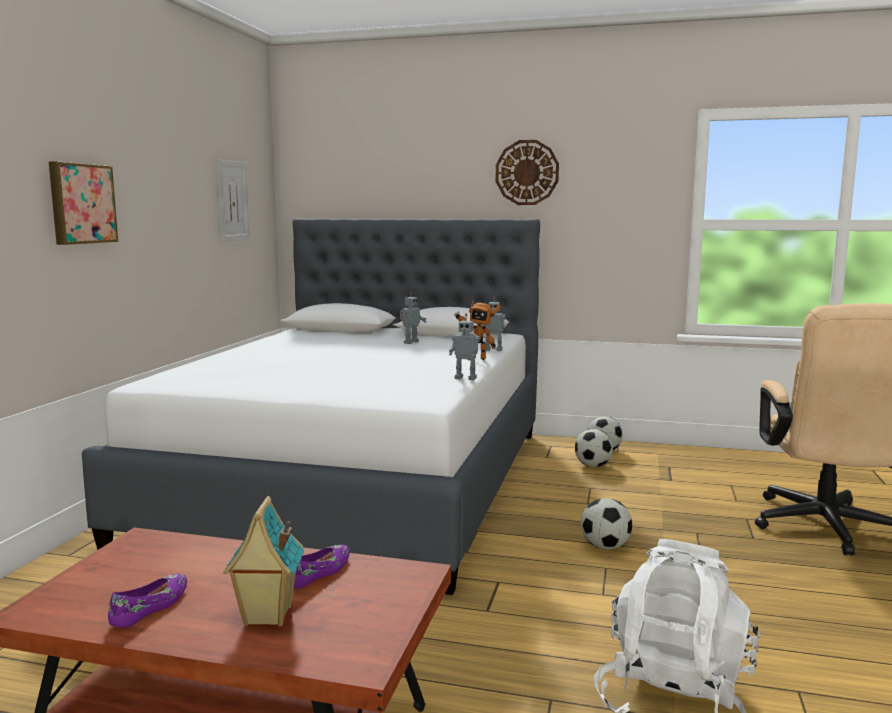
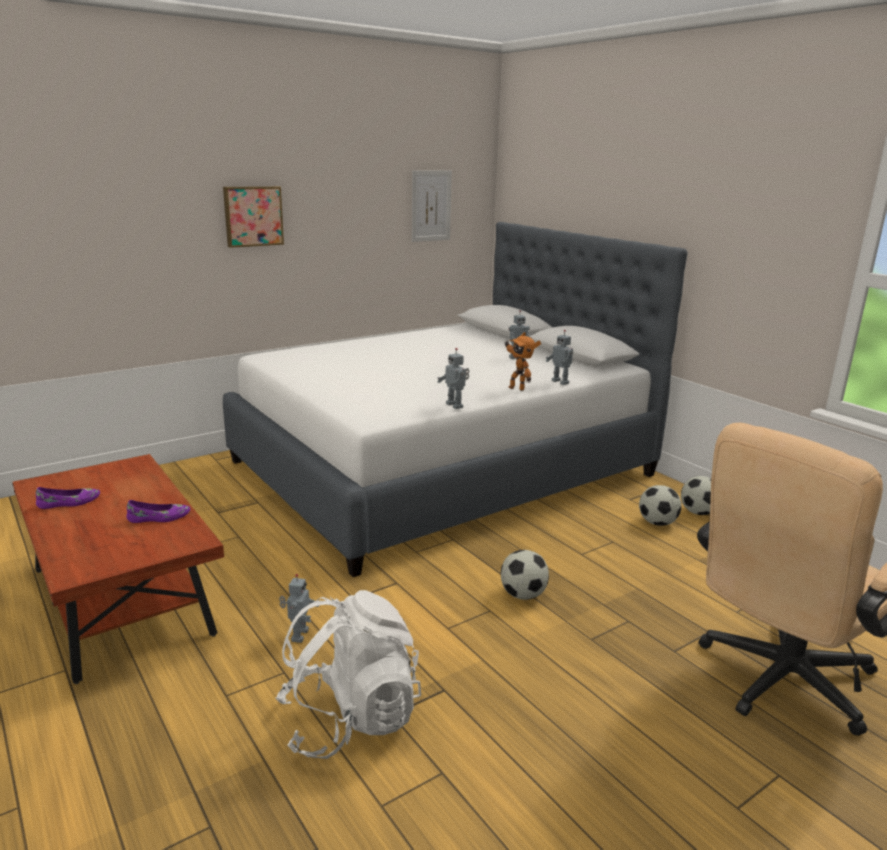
camera: 40 degrees right, 10 degrees up
(266, 616) = (92, 531): toy house -> none
(501, 663) = (298, 635): none -> toy robot
(527, 172) = (689, 194): wall clock -> none

